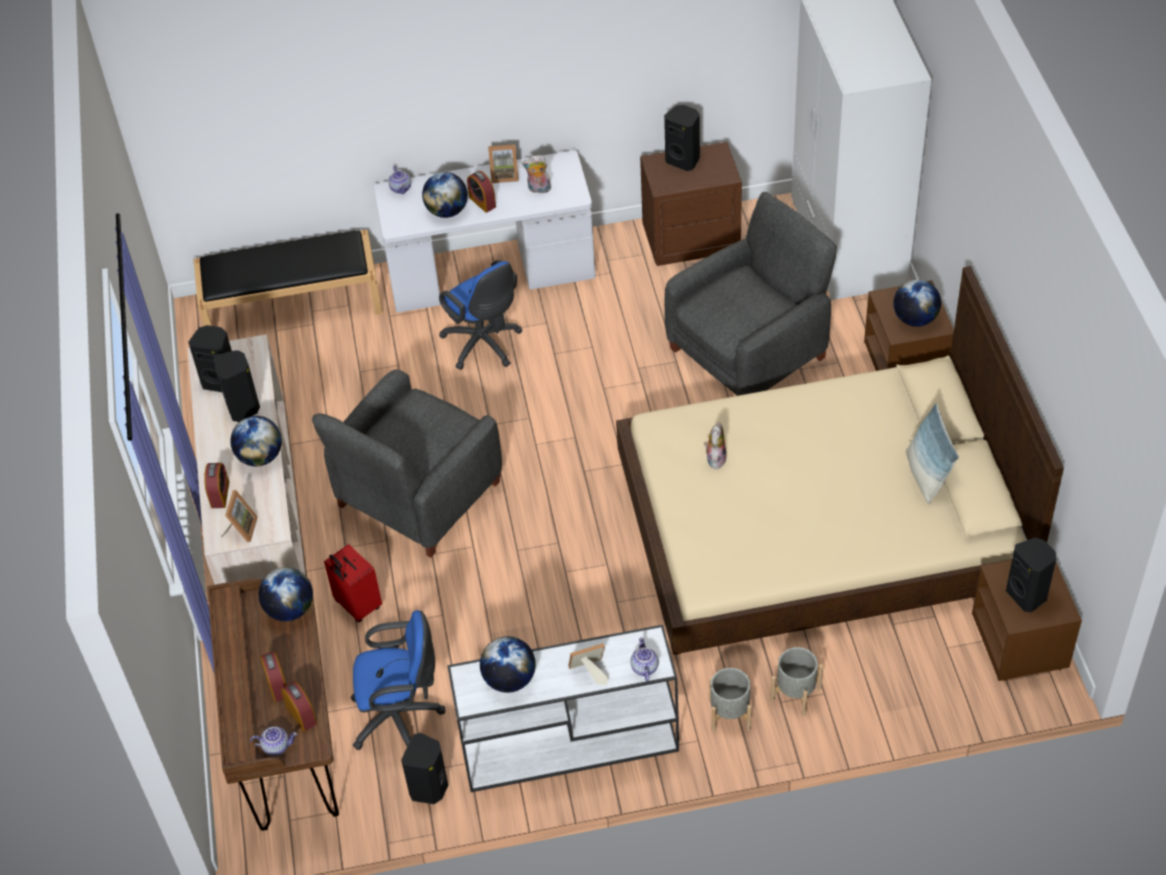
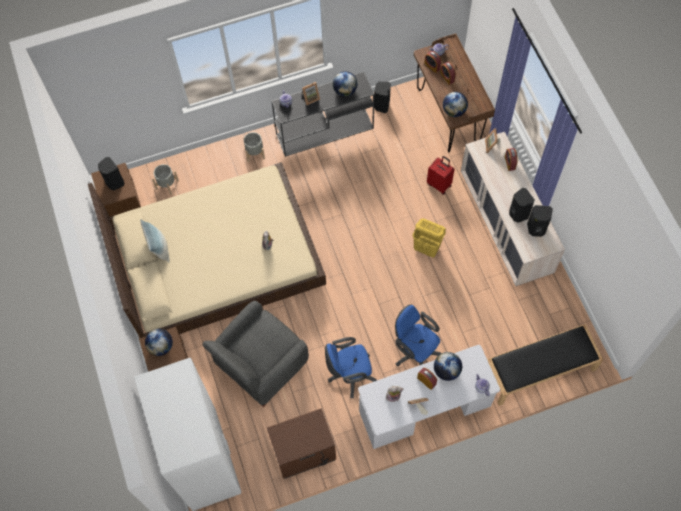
camera: 170 degrees right, 15 degrees up
(260, 457) = (497, 186): globe -> none
(401, 717) = (403, 134): blue office chair -> blue office chair (350, 375)
(417, 495) = (427, 248): grey armchair -> yellow laundry basket
(567, 745) = (325, 130): white console table -> black console table
(683, 160) = (306, 444): black speaker -> none
(795, 693) = (226, 166): grey planter -> grey planter (167, 185)

